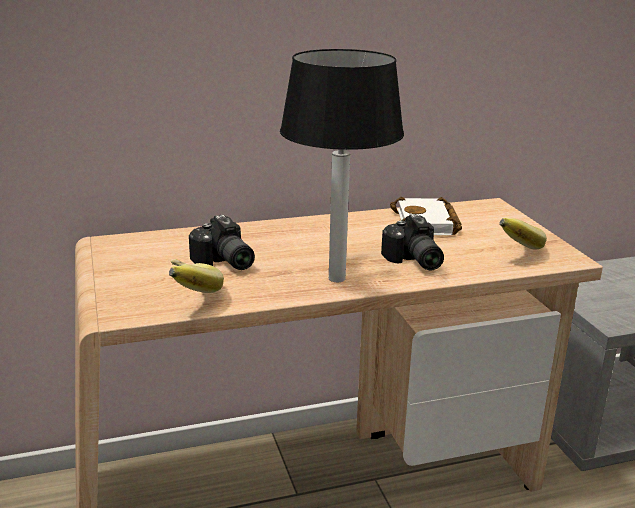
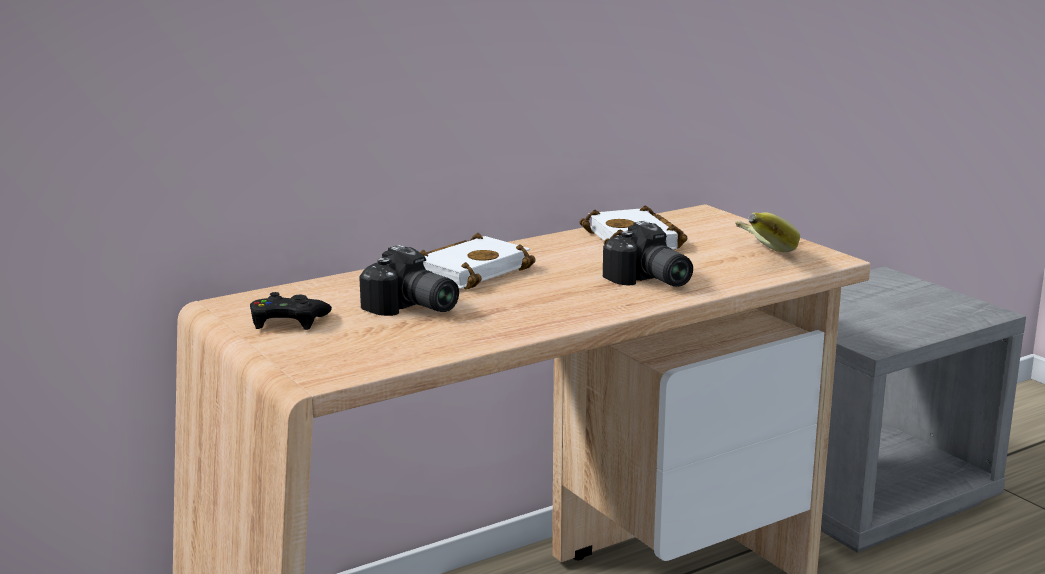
camera: 15 degrees left, 5 degrees down
(132, 262) = (287, 321): none -> black game controller
(186, 295) = (392, 347): banana -> none
(290, 234) = (471, 270): none -> white book
(336, 279) = (568, 309): table lamp -> none

